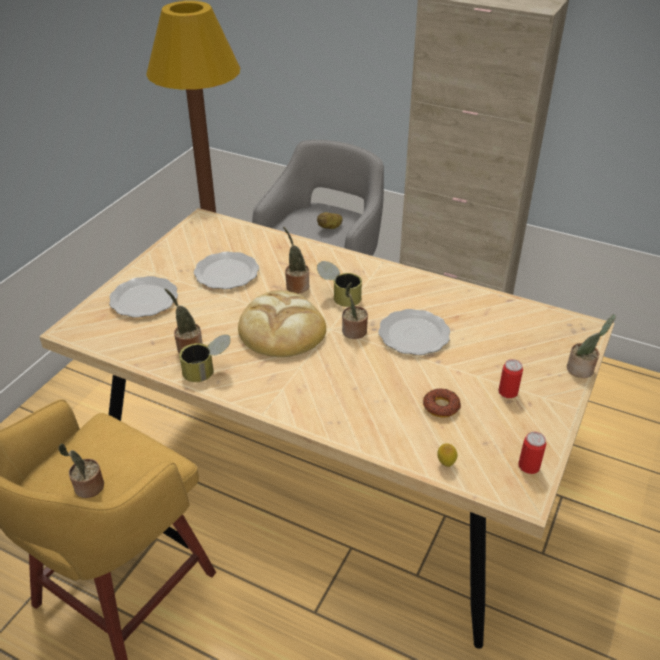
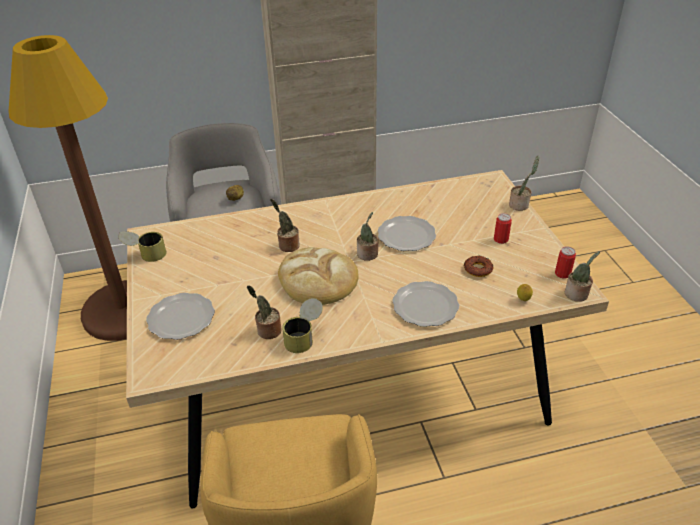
camera: 40 degrees left, 0 degrees up
(87, 488) = (301, 482): potted plant -> potted plant (577, 295)
(225, 273) = (221, 264): plate -> plate (424, 306)
(339, 296) = (326, 237): can -> can (146, 255)

